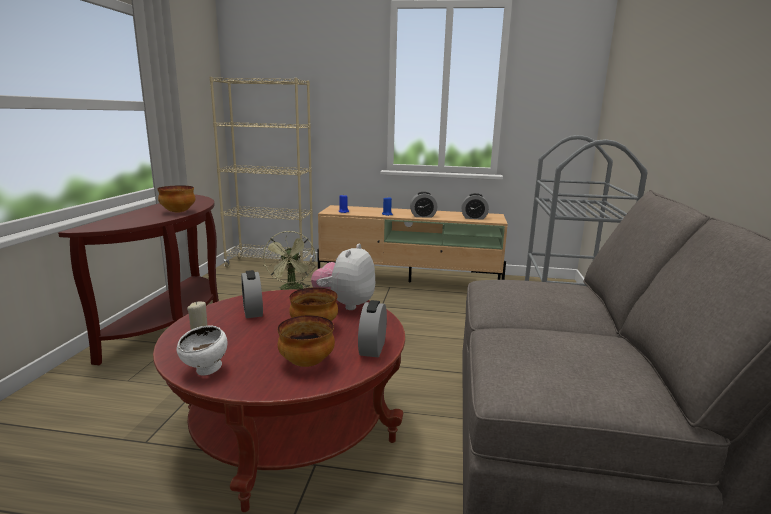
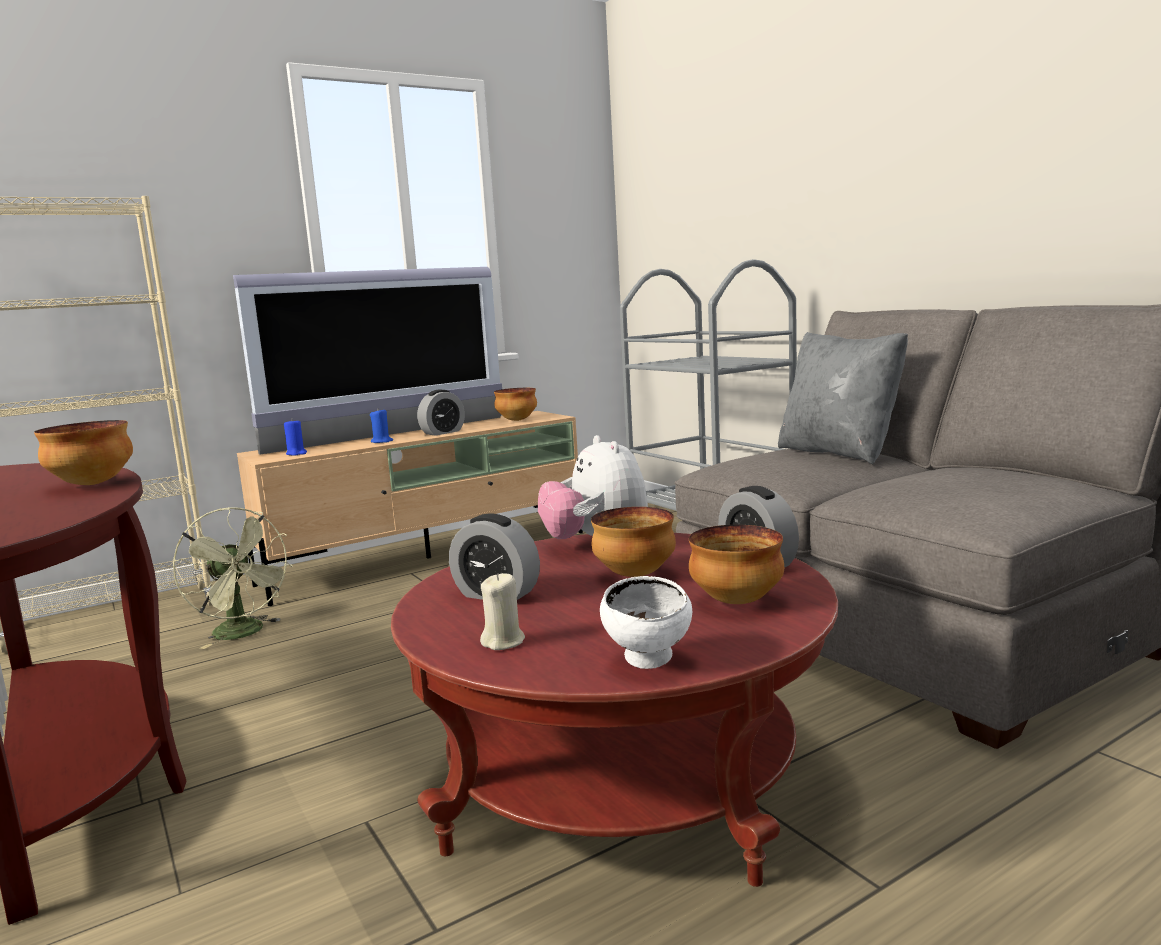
camera: 40 degrees left, 5 degrees down
(402, 211) = (391, 434): none -> television
(474, 218) = (517, 420): alarm clock -> bowl
(579, 299) = (839, 453): none -> grey pillow

